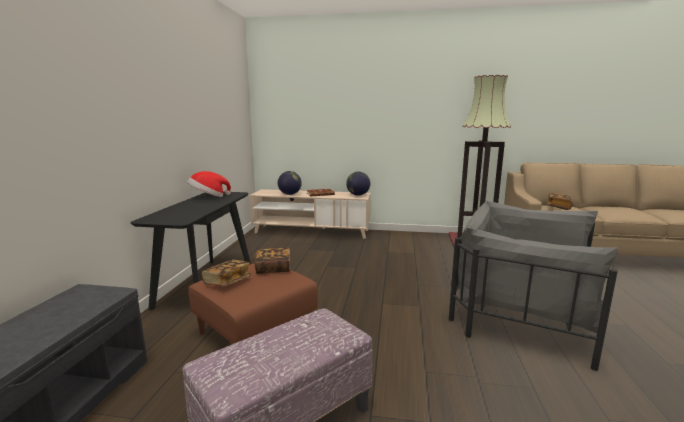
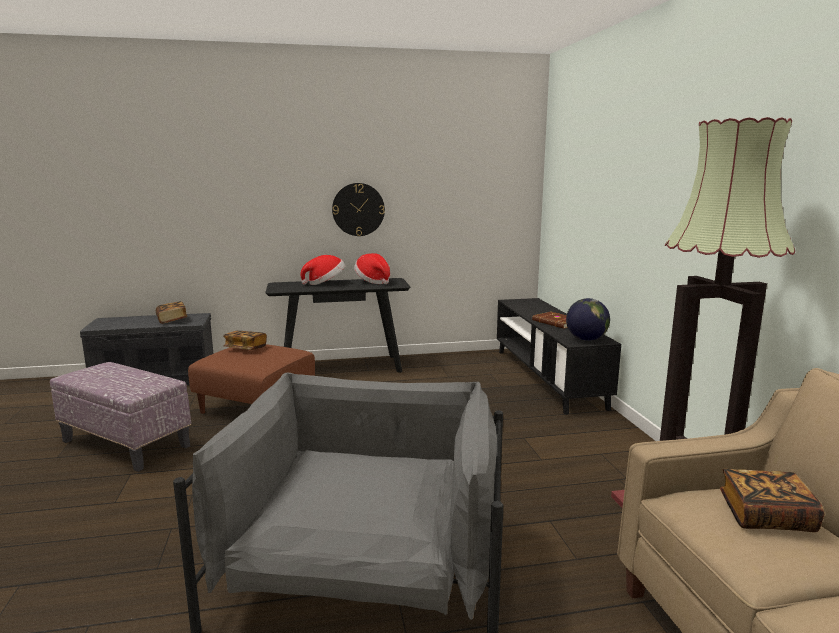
camera: 70 degrees right, 0 degrees up
(179, 131) = (358, 209): none -> wall clock
(184, 207) = (325, 283): none -> hat
(273, 268) = (281, 356): book -> book (172, 320)
(290, 194) = (529, 311): globe -> none
(311, 231) = (547, 377): beige tv stand -> black tv stand

